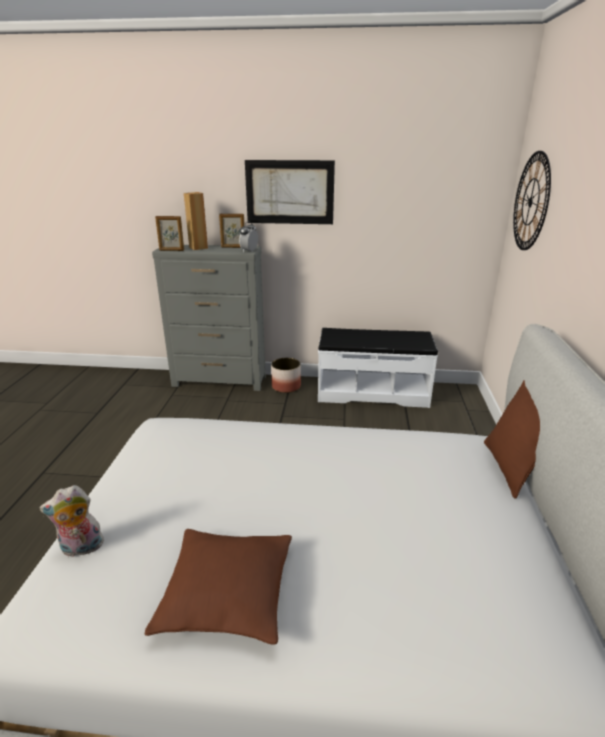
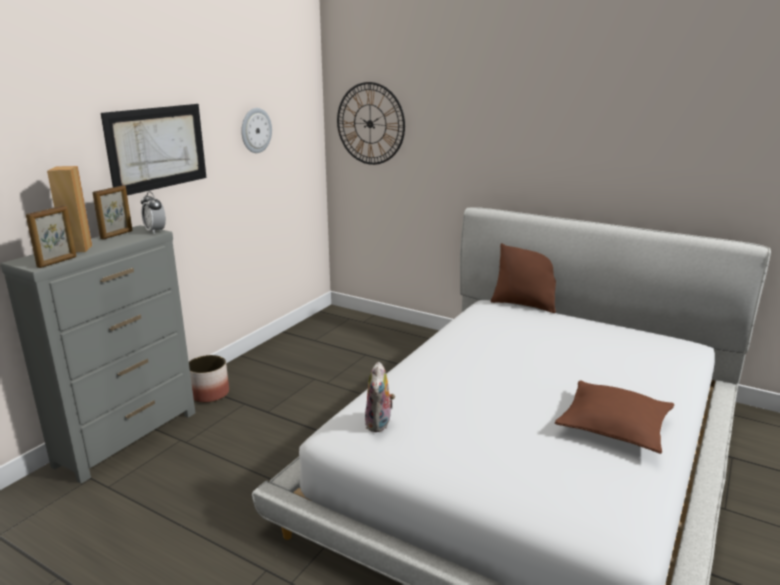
camera: 65 degrees left, 5 degrees down
(81, 549) = (537, 496): plush toy -> plush toy (379, 424)
(372, 392) = (285, 350): white bench -> none
(401, 191) = (255, 130): none -> wall clock

